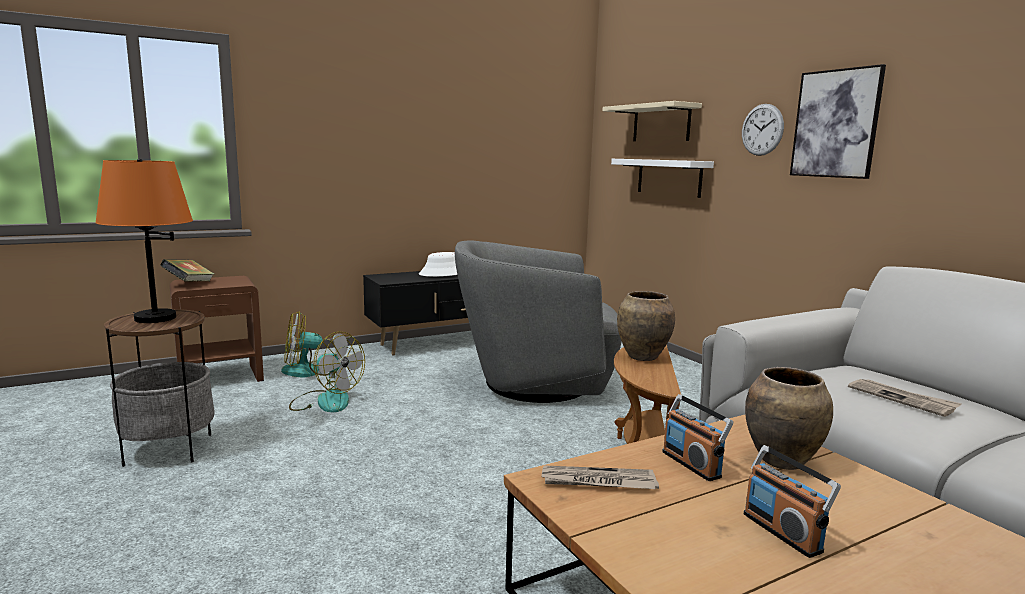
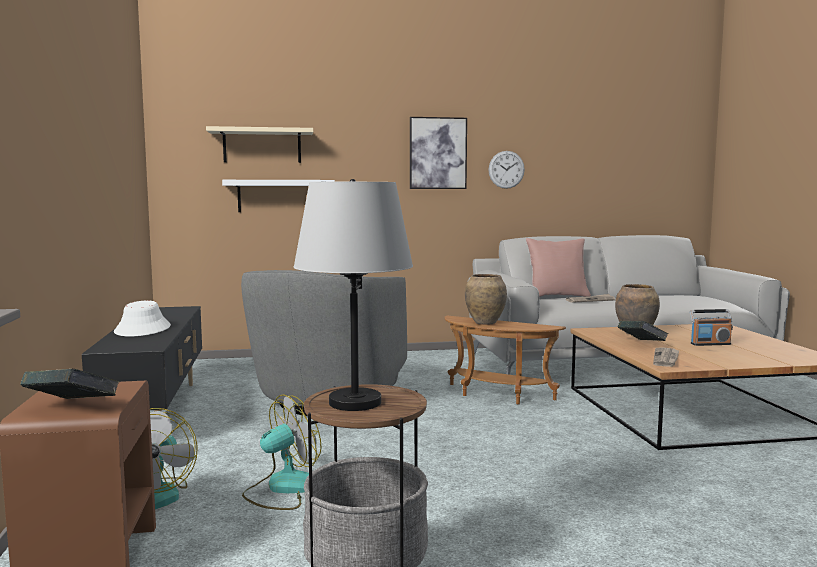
camera: 70 degrees left, 5 degrees down
(154, 318) = (355, 403): orange table lamp -> grey table lamp
(691, 464) = (641, 344): radio -> book
(762, 129) = (378, 155): wall clock -> wall clock (506, 169)
(911, 380) = (557, 296): none -> pink pillow

